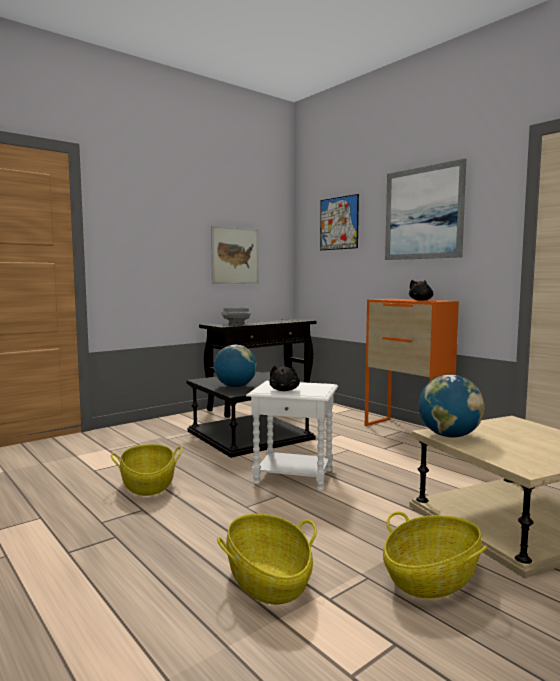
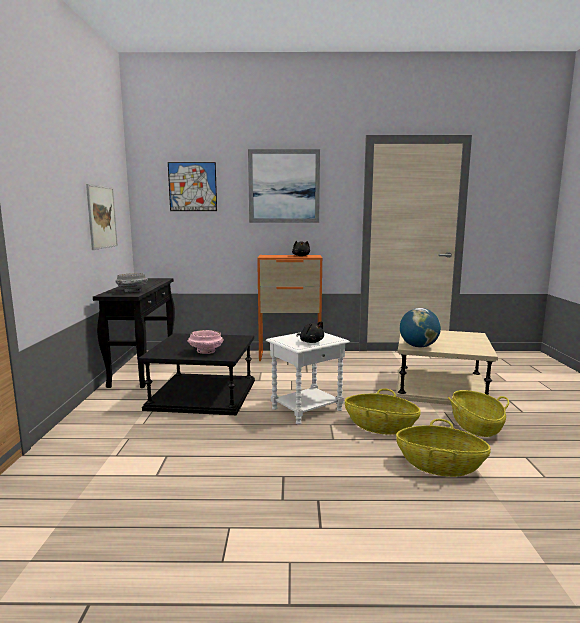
camera: 50 degrees left, 5 degrees up
(148, 485) = (236, 460): basket -> basket (380, 426)
(235, 386) = (205, 352): globe -> pink bowl

